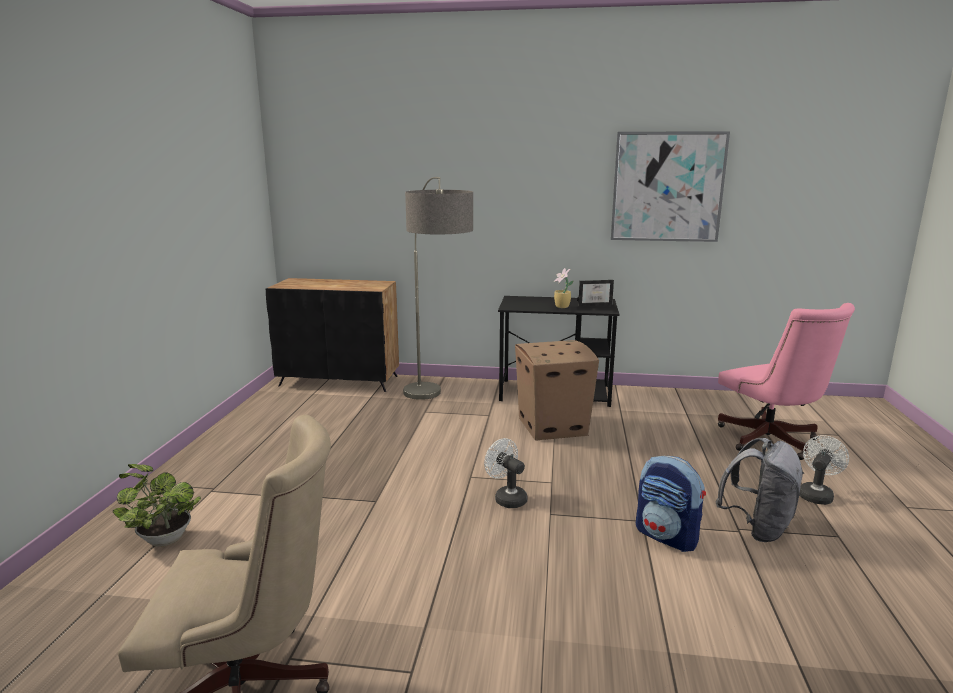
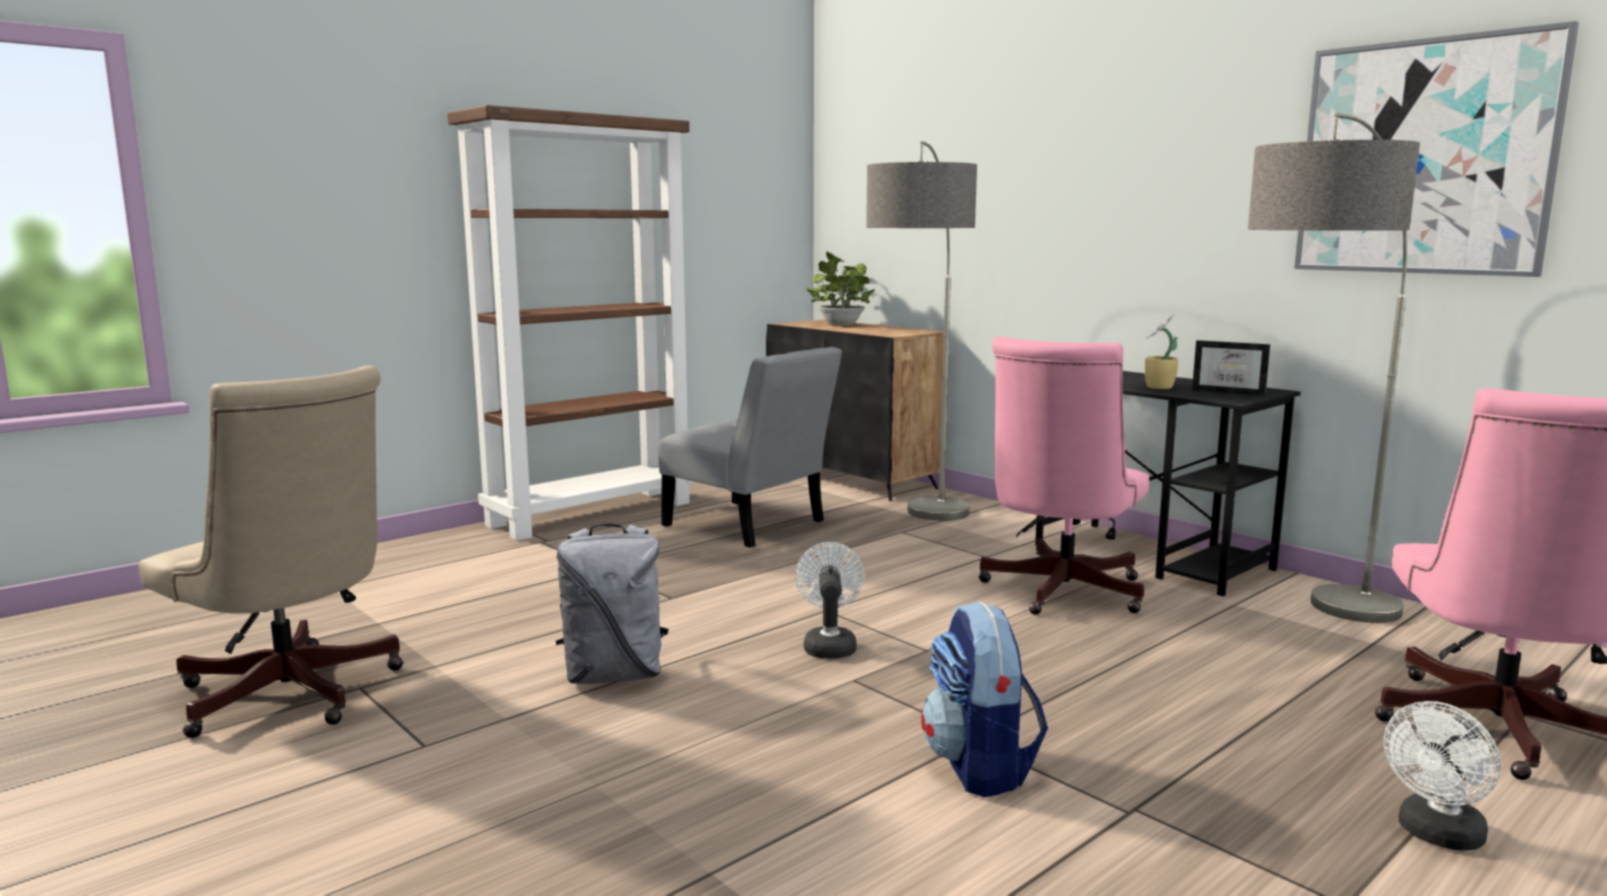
camera: 40 degrees right, 5 degrees down
(163, 538) = (439, 565): potted plant -> potted plant (839, 324)
(208, 455) = (591, 513): none -> brown bookcase
(334, 433) = (750, 526): none -> grey chair
(551, 427) = (1058, 593): cardboard box -> pink office chair
(661, 415) = (1308, 631): none -> floor lamp
(757, 528) = (1176, 823): grey backpack -> grey backpack (614, 675)
(816, 494) = (1436, 835): white fan -> white fan turned 150 degrees clockwise

